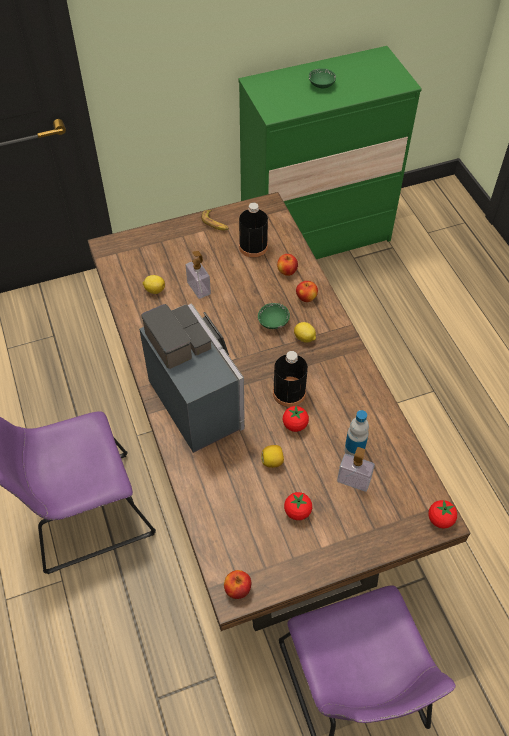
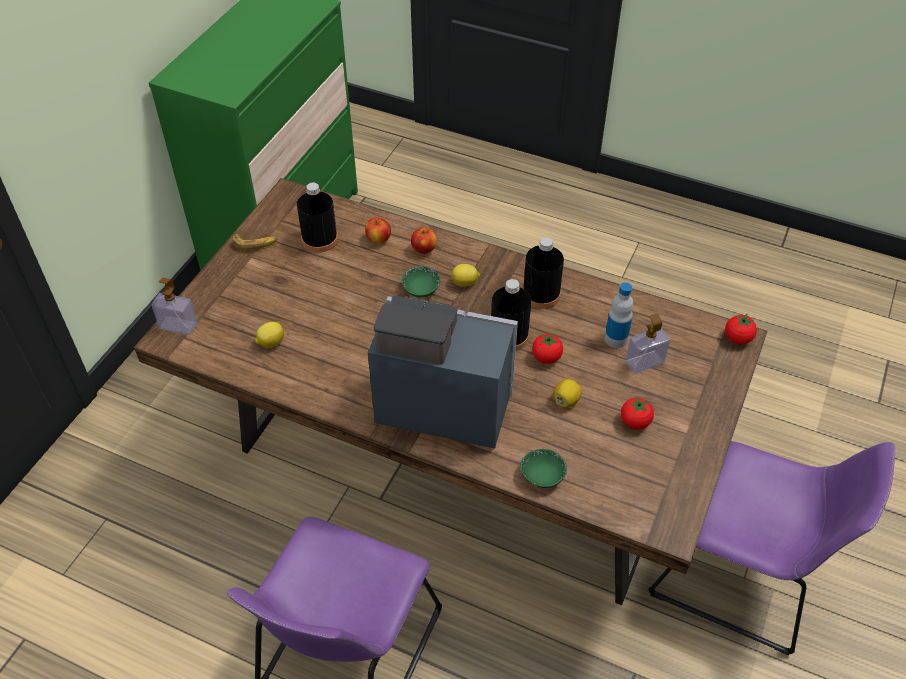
camera: 45 degrees left, 5 degrees down
(198, 288) = (313, 310): soap dispenser -> soap dispenser (178, 326)
(237, 589) = (668, 522): apple -> none
(321, 85) = (243, 45): green bowl -> green bowl (542, 476)
(343, 382) = (541, 294): none -> black bottle

